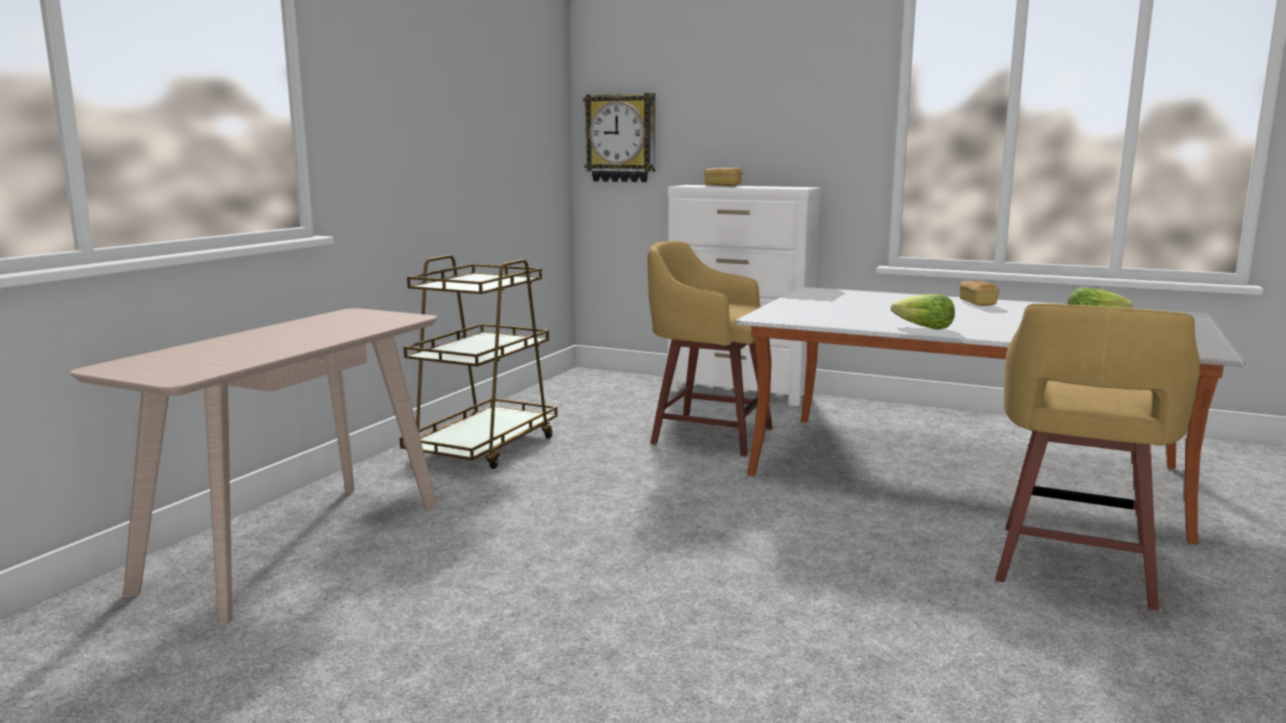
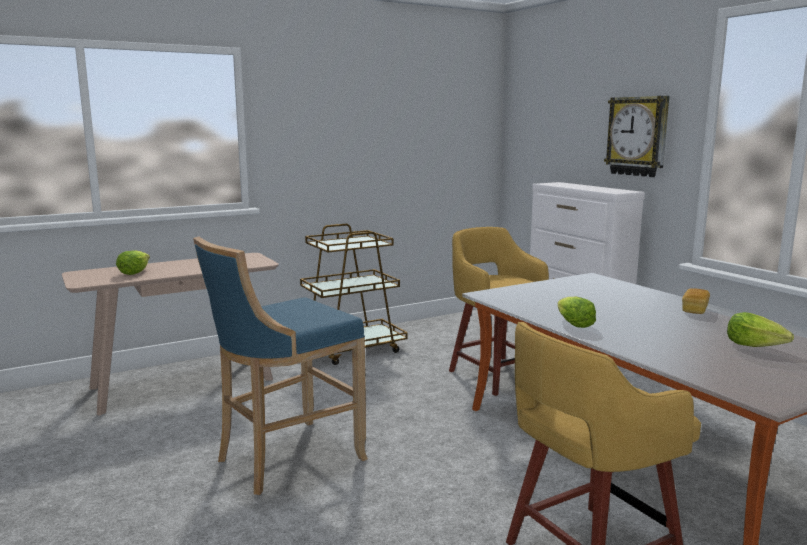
camera: 35 degrees right, 0 degrees up
(226, 353) = (134, 272): none -> lettuce
(621, 138) = (526, 144): wall clock -> wall clock (637, 136)
(635, 586) = (285, 459): none -> blue stool
(722, 186) = (573, 185): bread -> none

